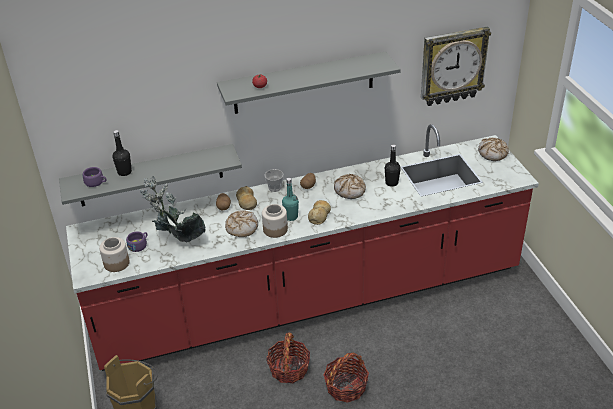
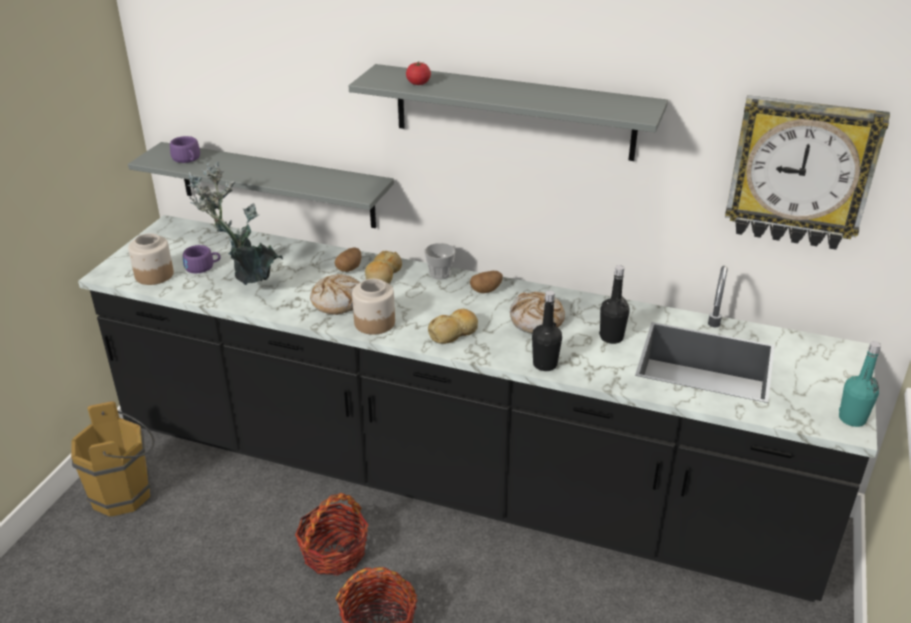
camera: 35 degrees right, 5 degrees down
(124, 172) = (230, 161): black bottle -> black bottle (545, 364)
(291, 217) = (414, 317): turquoise bottle -> turquoise bottle (852, 419)
(310, 300) = (455, 479): red counter -> black counter
(493, 153) = (836, 368): bread -> none

